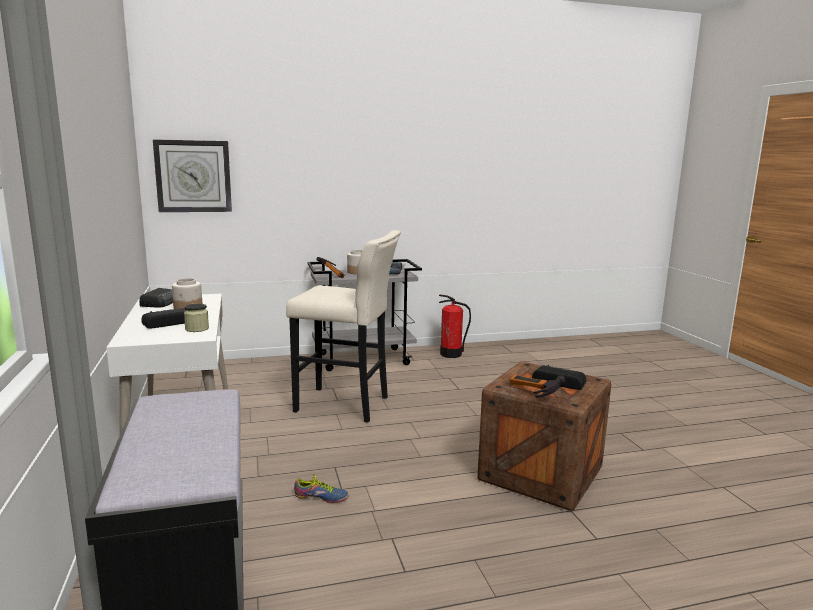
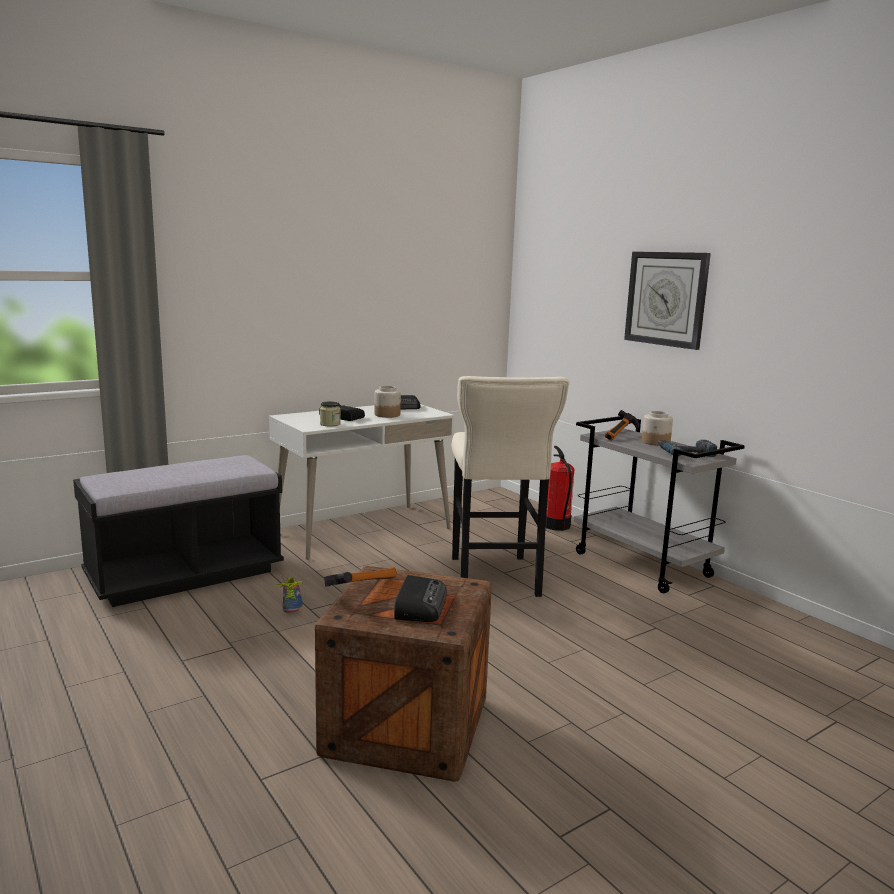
camera: 70 degrees right, 0 degrees up
(193, 176) = (544, 297): wall clock -> wall clock (666, 299)
(451, 354) = (754, 618): fire extinguisher -> fire extinguisher (556, 526)

